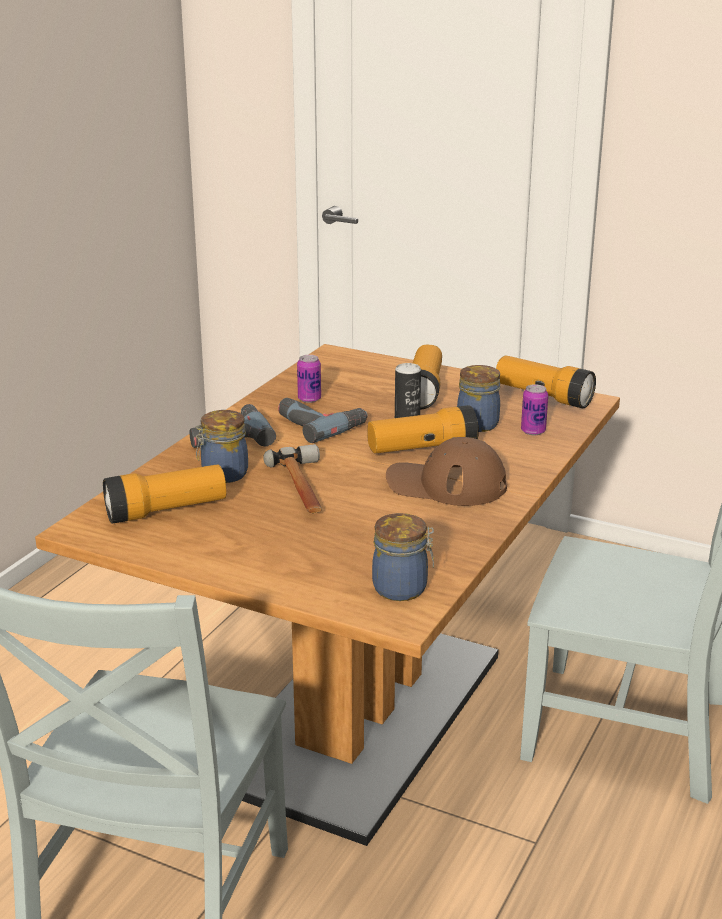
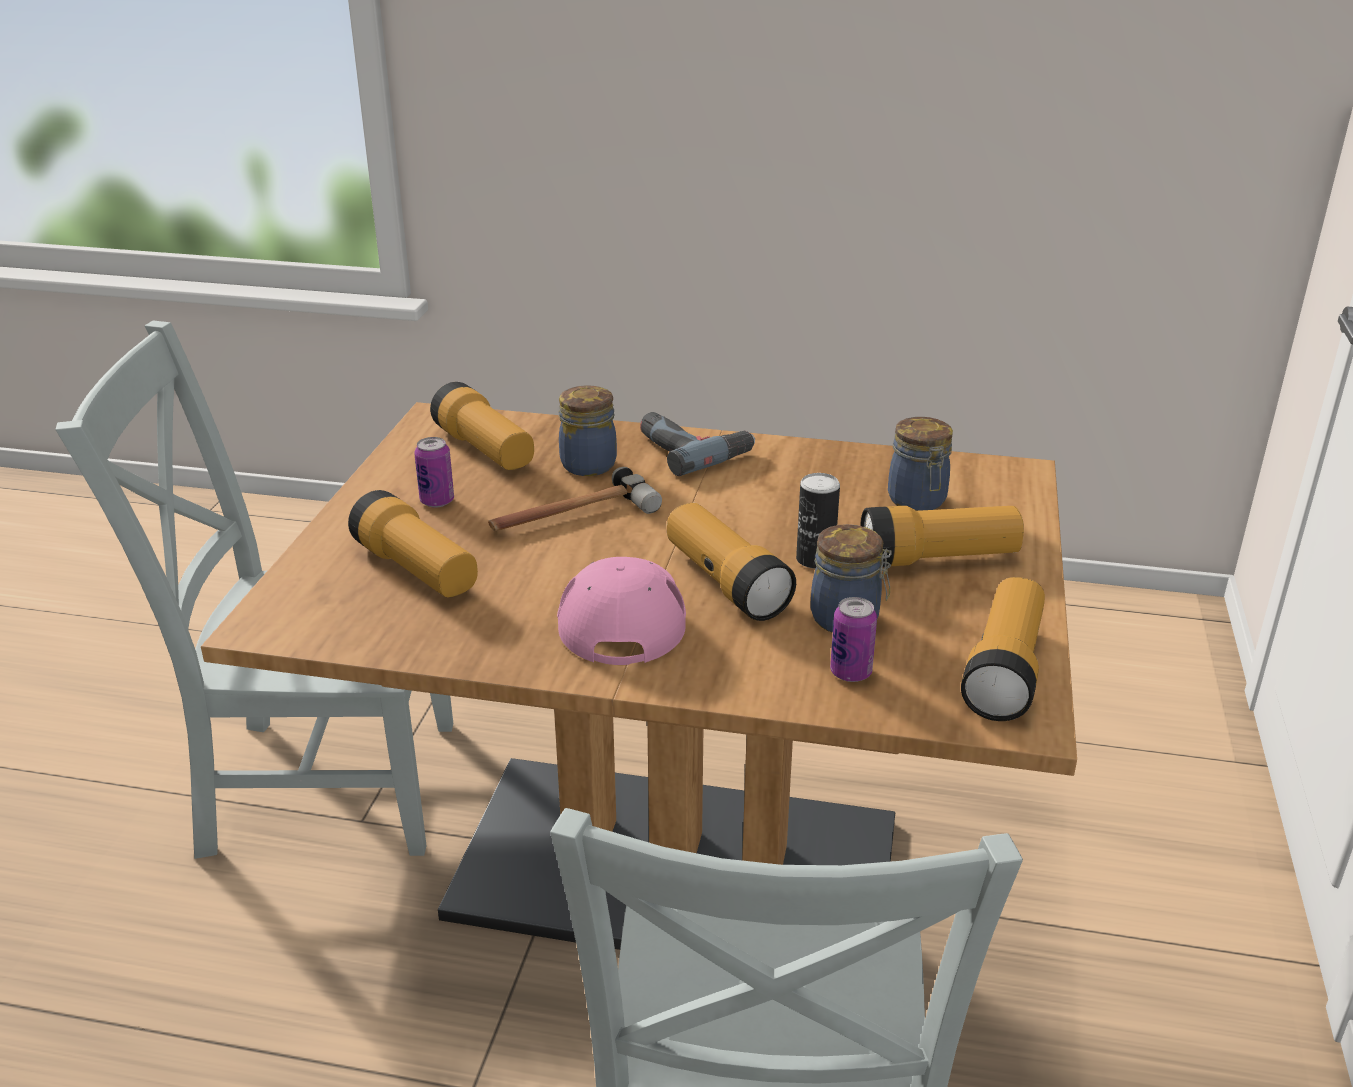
camera: 75 degrees right, 5 degrees up
(309, 399) = (842, 479): can -> can (437, 501)
(320, 424) = (765, 498): power drill -> none
(351, 550) = (417, 570): none -> flashlight
(402, 589) = (327, 617): jar -> jar (918, 501)
(445, 484) = (622, 614): brown cap -> pink cap

